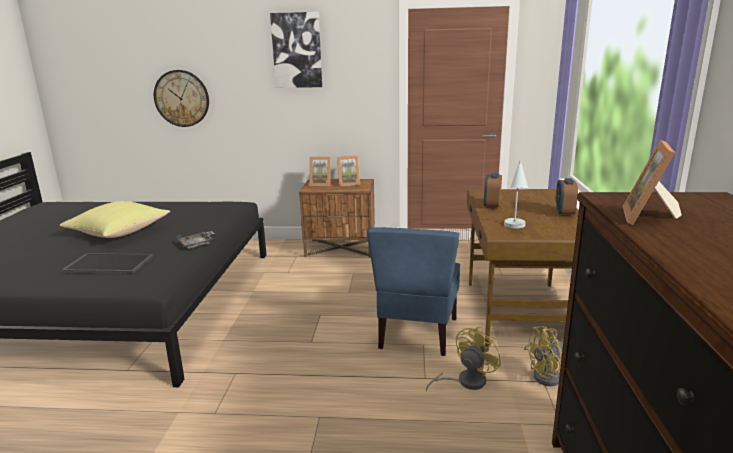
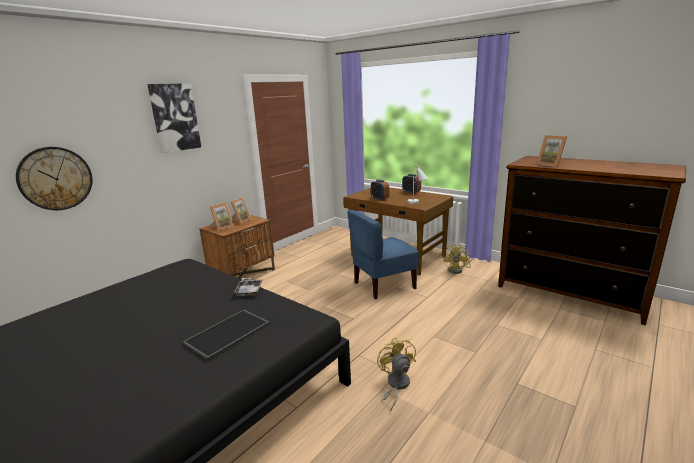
camera: 55 degrees left, 0 degrees up
(119, 233) = (146, 322): yellow pillow -> none
(416, 333) = (384, 285): blue chair -> blue chair turned 105 degrees clockwise
(465, 382) = (440, 288): yellow fan -> yellow fan (396, 385)

